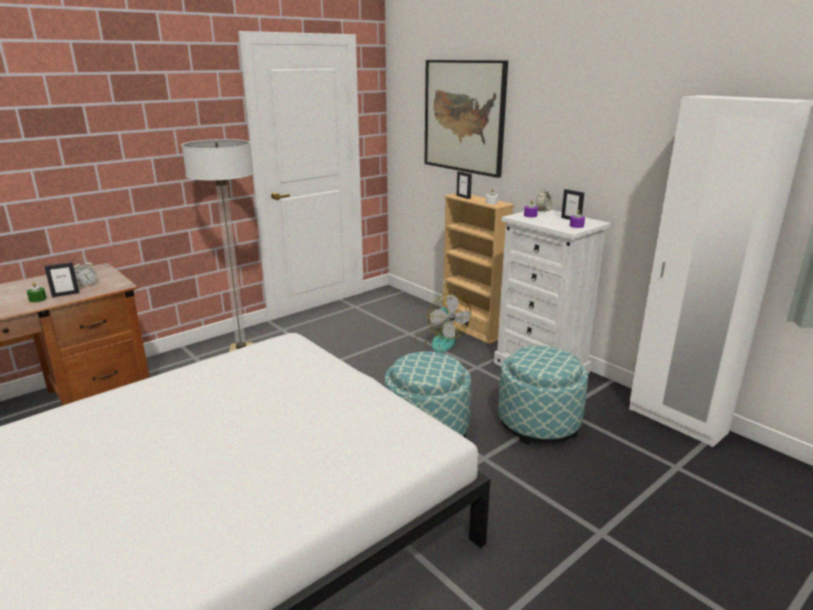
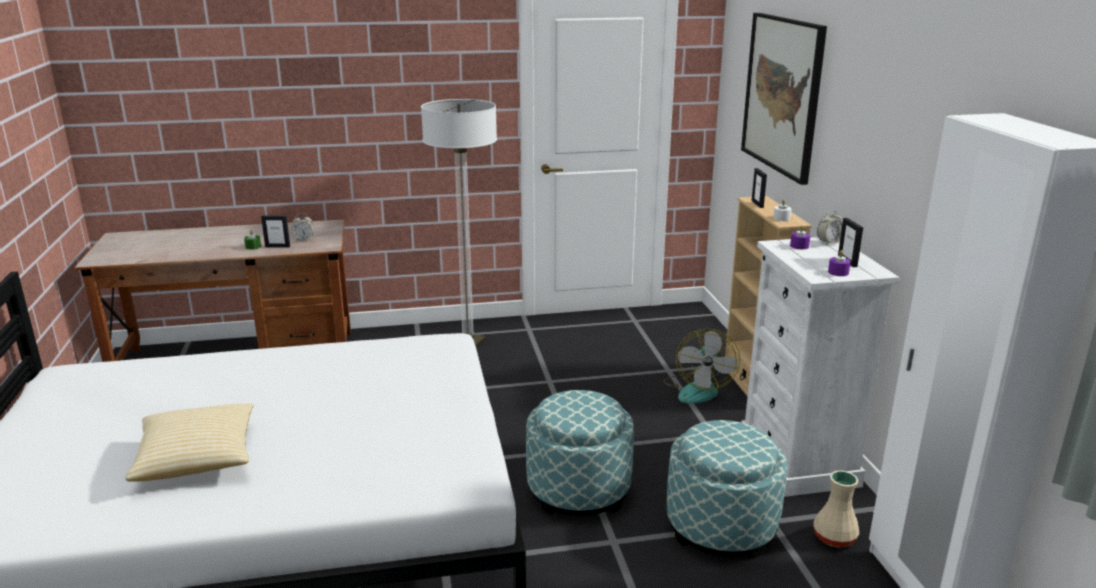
camera: 30 degrees right, 0 degrees up
(156, 505) = (197, 459): none -> pillow
(605, 408) = (835, 538): none -> beige vase

